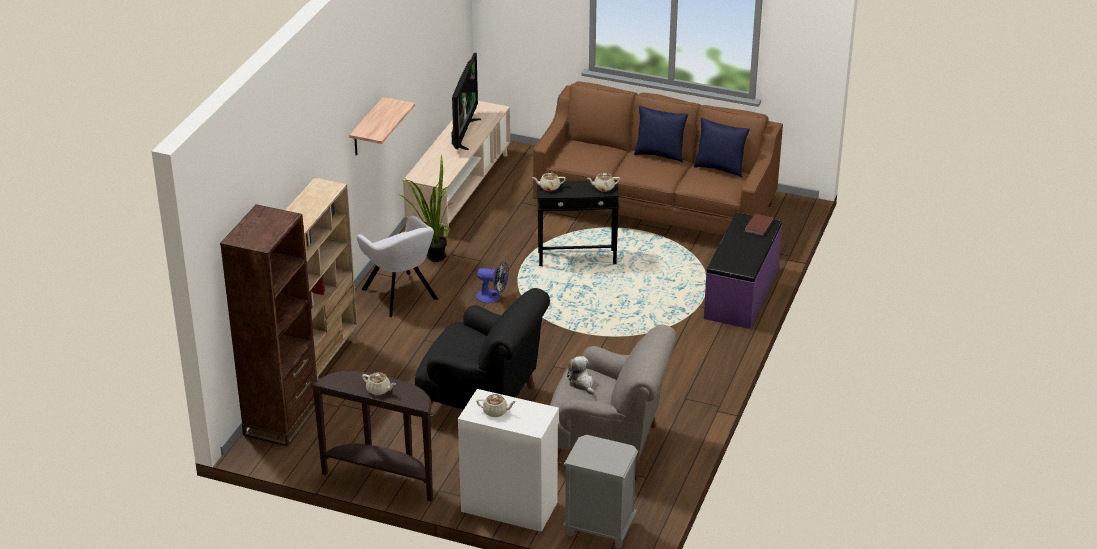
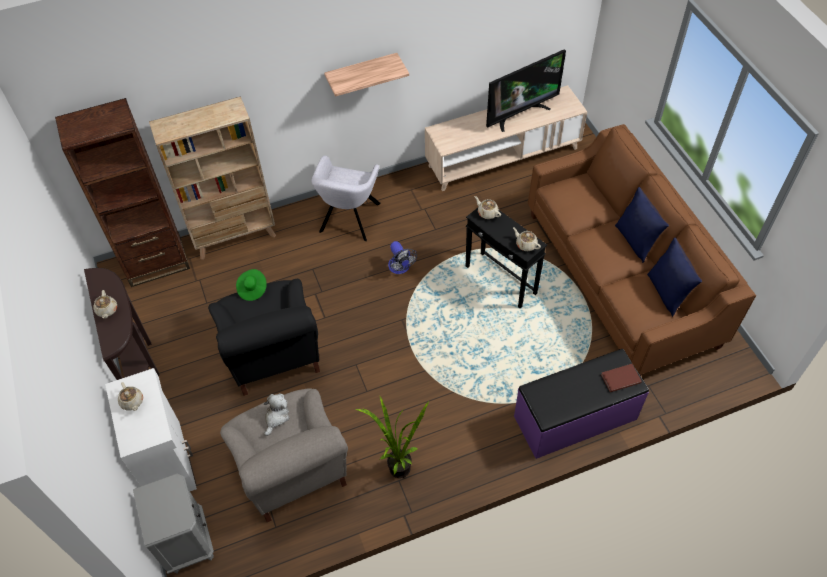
camera: 50 degrees right, 20 degrees up
(431, 257) = (409, 201): potted plant -> potted plant (396, 465)
(440, 338) = (252, 289): none -> green hat

